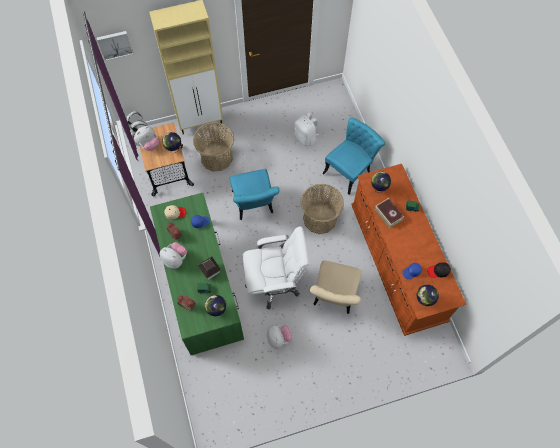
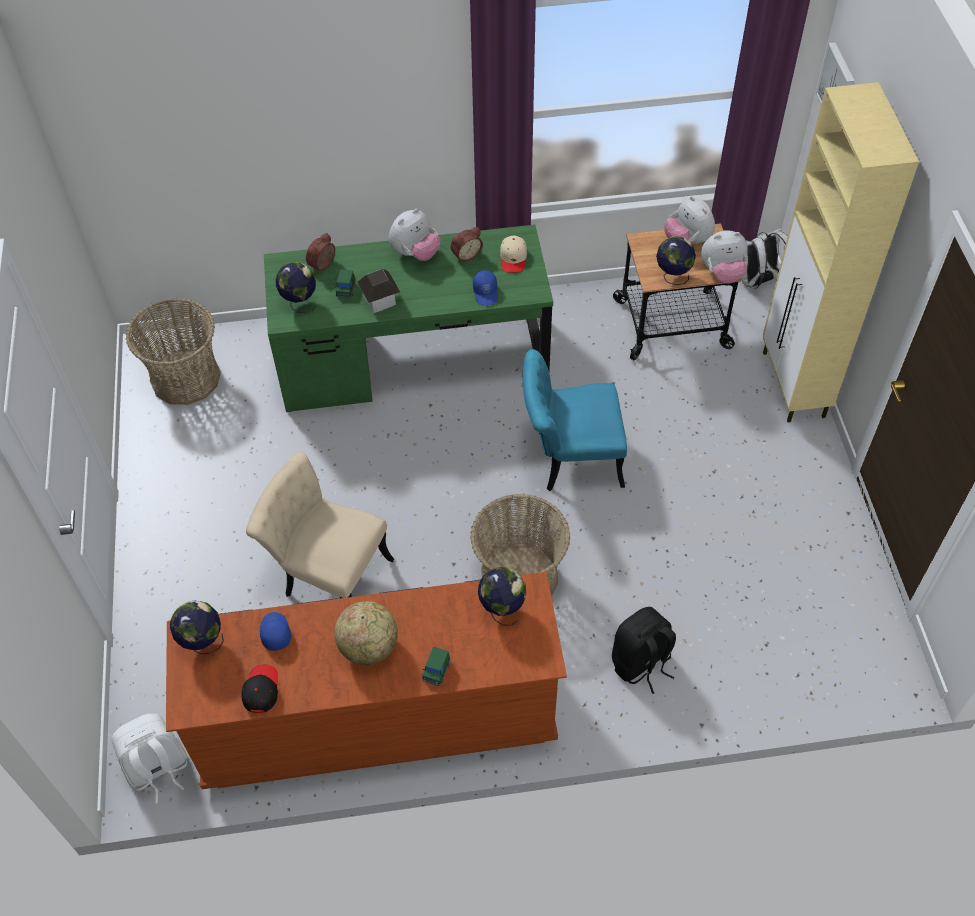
camera: 100 degrees right, 10 degrees down
(216, 157) = (698, 405): basket -> basket (185, 377)
(274, 282) = (387, 474): white office chair -> none
(278, 339) = (270, 466): plush toy -> plush toy (722, 273)
(306, 138) = (742, 582): white backpack -> white backpack (157, 769)
(350, 170) = (641, 663): turquoise chair -> black backpack
(388, 214) = (429, 616): book -> none
(408, 234) = (369, 647): none -> globe

